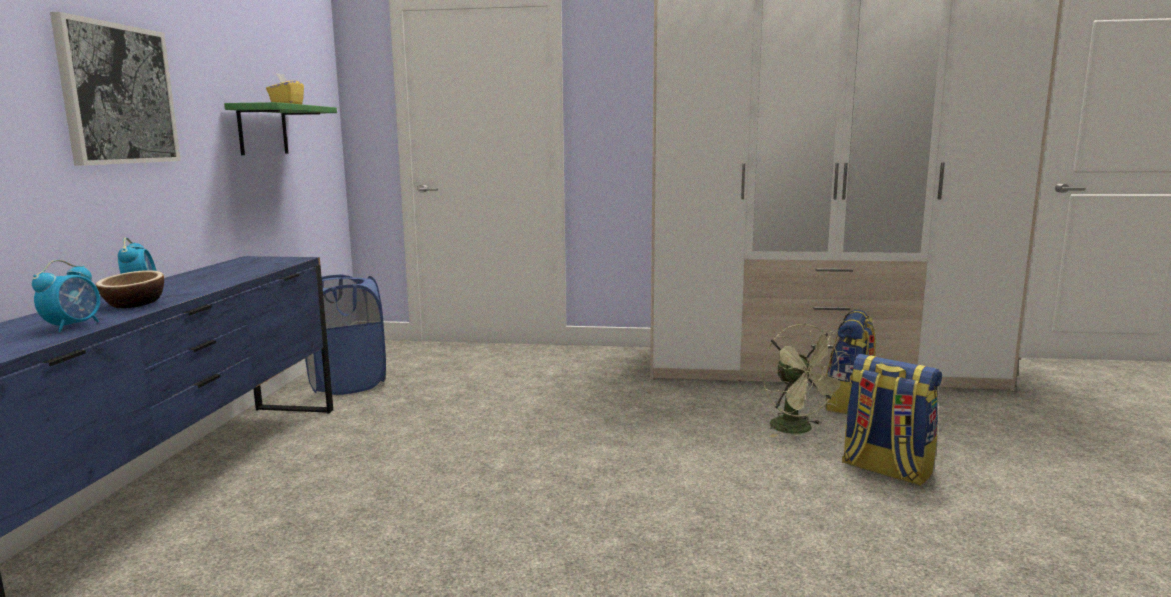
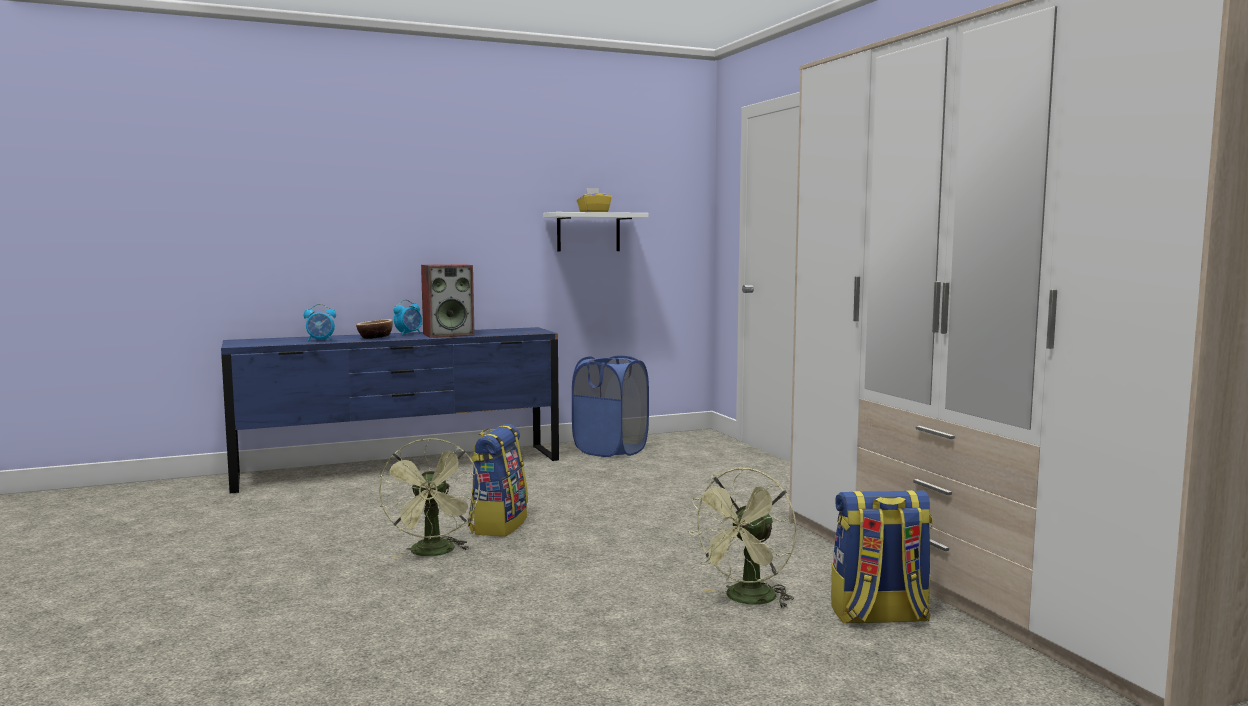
camera: 60 degrees right, 5 degrees down
(117, 94) = (437, 211): picture -> none
(212, 281) = (449, 335): none -> speaker
(262, 130) = (588, 232): green shelf -> white shelf
(561, 530) = (434, 553): none -> green fan
(885, 469) = (690, 650): backpack -> backpack (498, 525)

